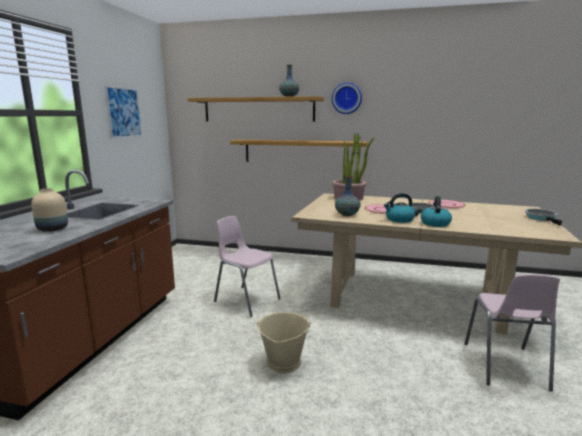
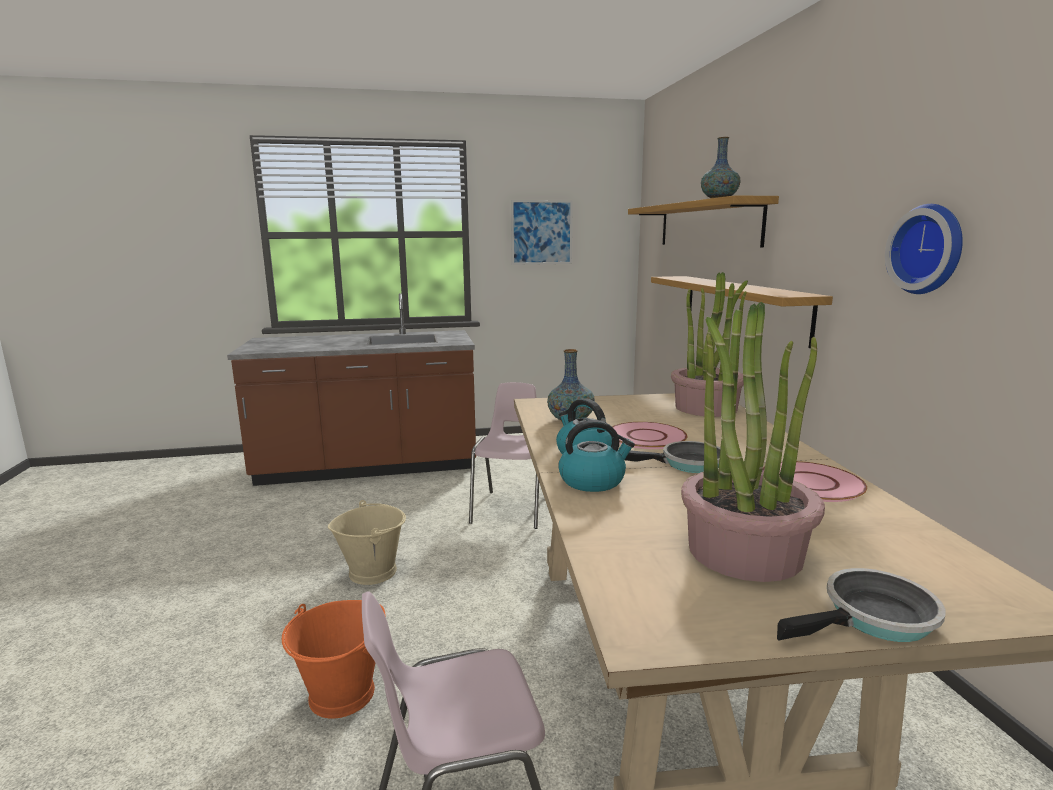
camera: 65 degrees right, 0 degrees up
(52, 229) = (325, 343): beige vase -> none
(347, 98) = (810, 195): wall clock -> wall clock (929, 249)
(413, 389) = (342, 695): none -> orange bucket
(502, 219) = (744, 551): none -> potted plant

